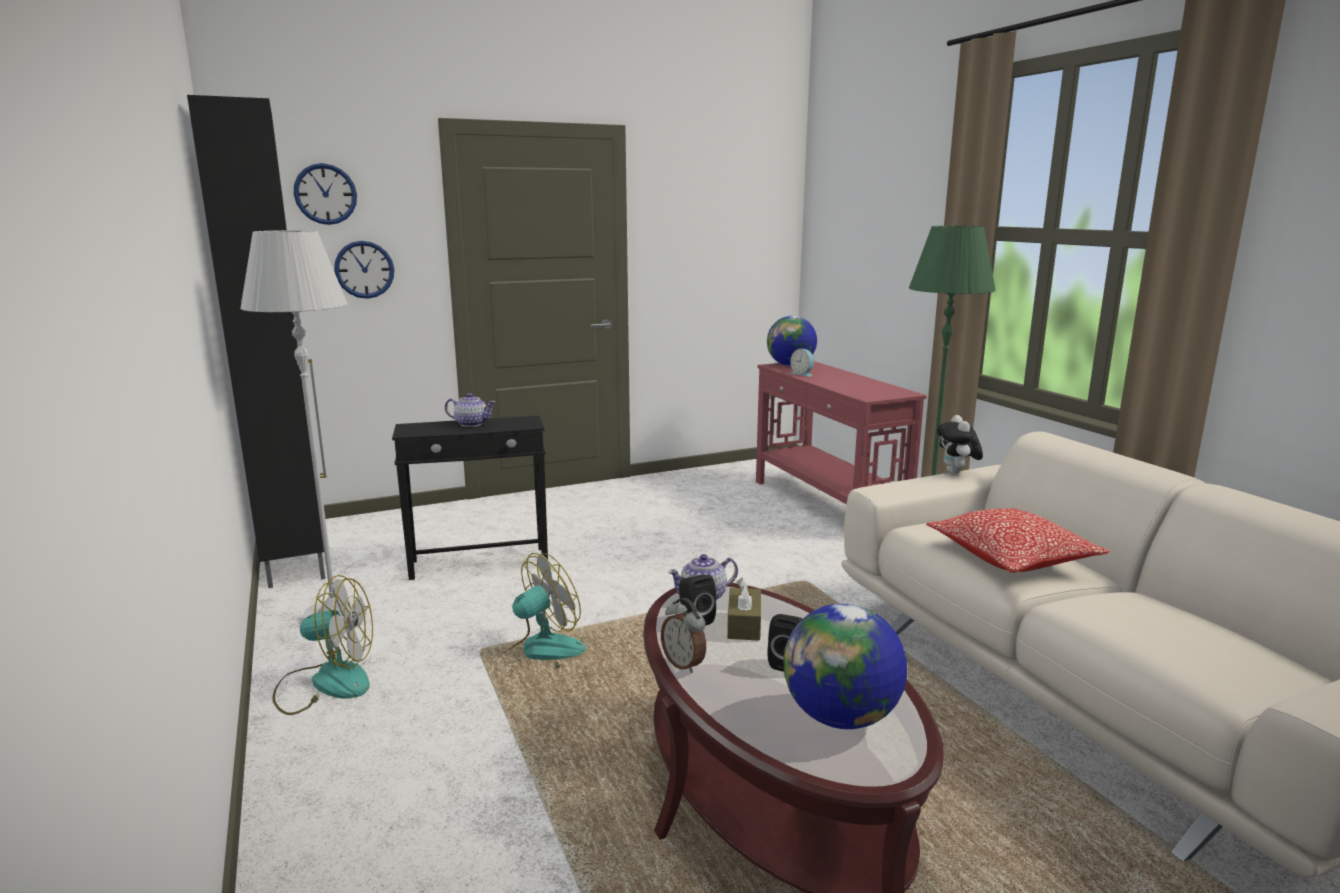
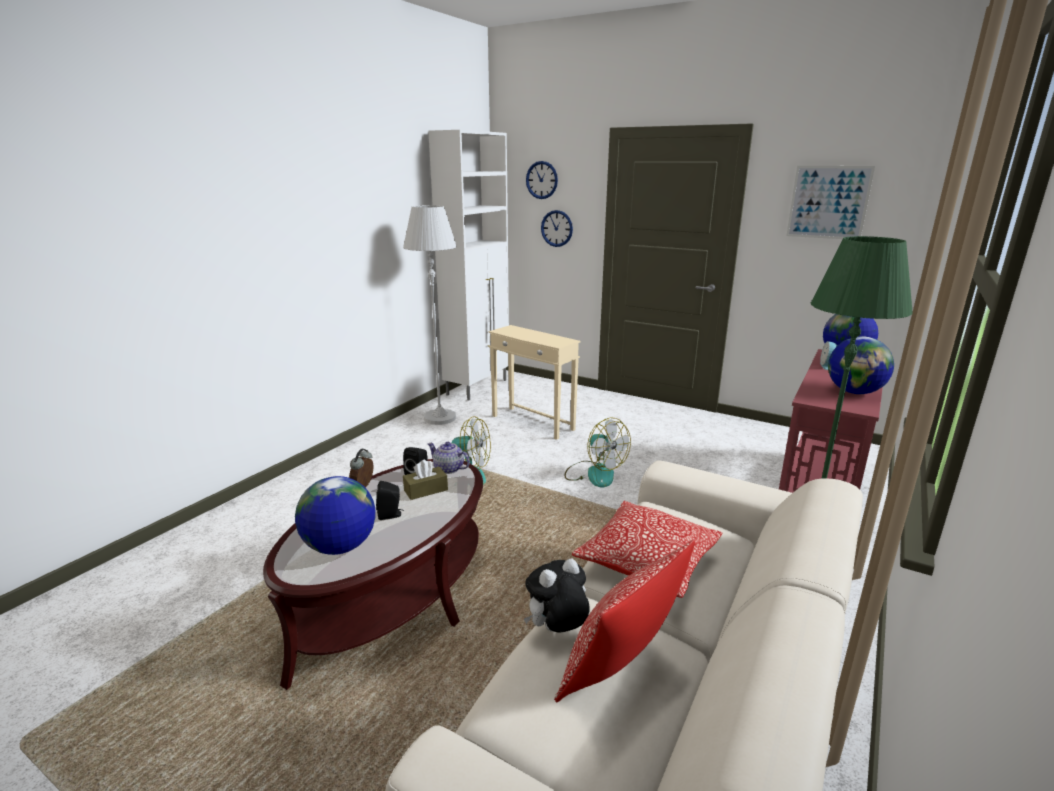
camera: 55 degrees right, 5 degrees up
(297, 558) = (478, 387): black cabinet -> white cabinet
(326, 683) = (387, 441): fan -> fan (594, 473)
(471, 424) = (537, 335): teapot -> none
(479, 563) = (532, 423): black side table -> beige side table
(709, 213) = (828, 202): none -> picture
(869, 385) = (854, 392): none -> globe
(956, 473) = (770, 490): plush toy -> plush toy (556, 631)
(1174, 619) = (620, 671): none -> pillow

